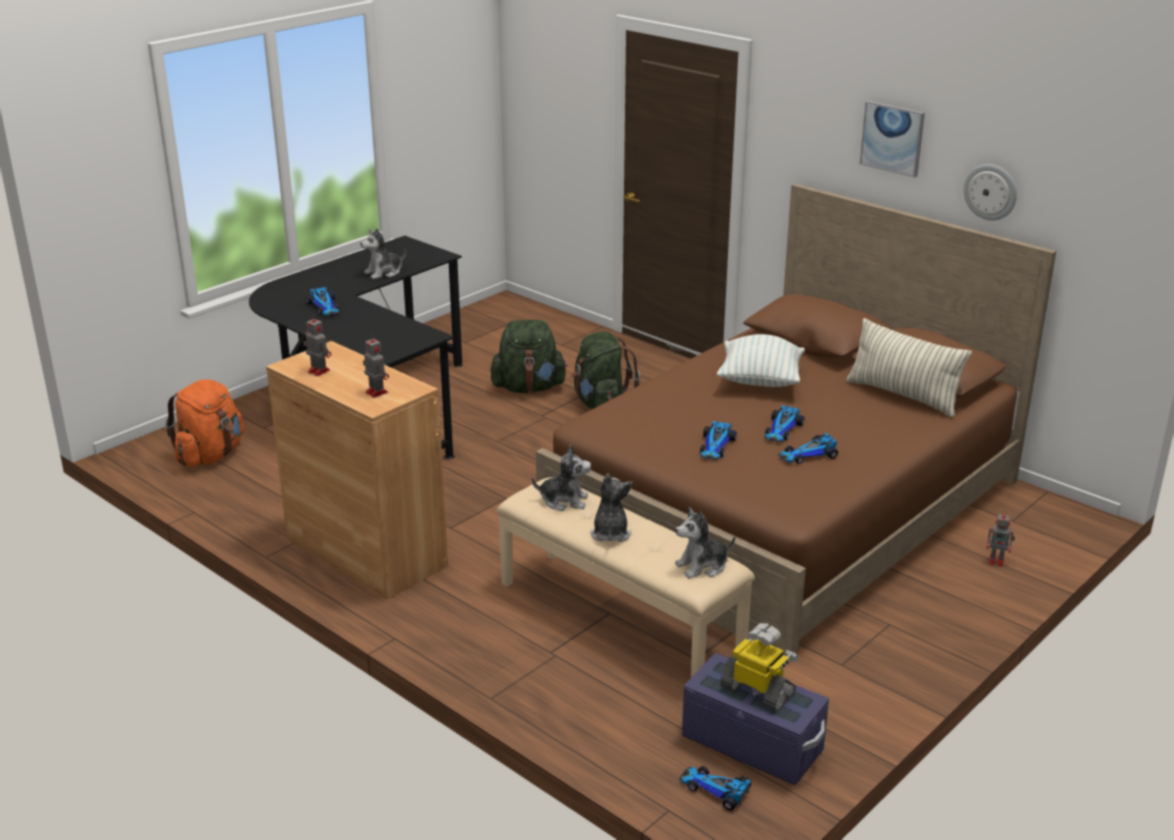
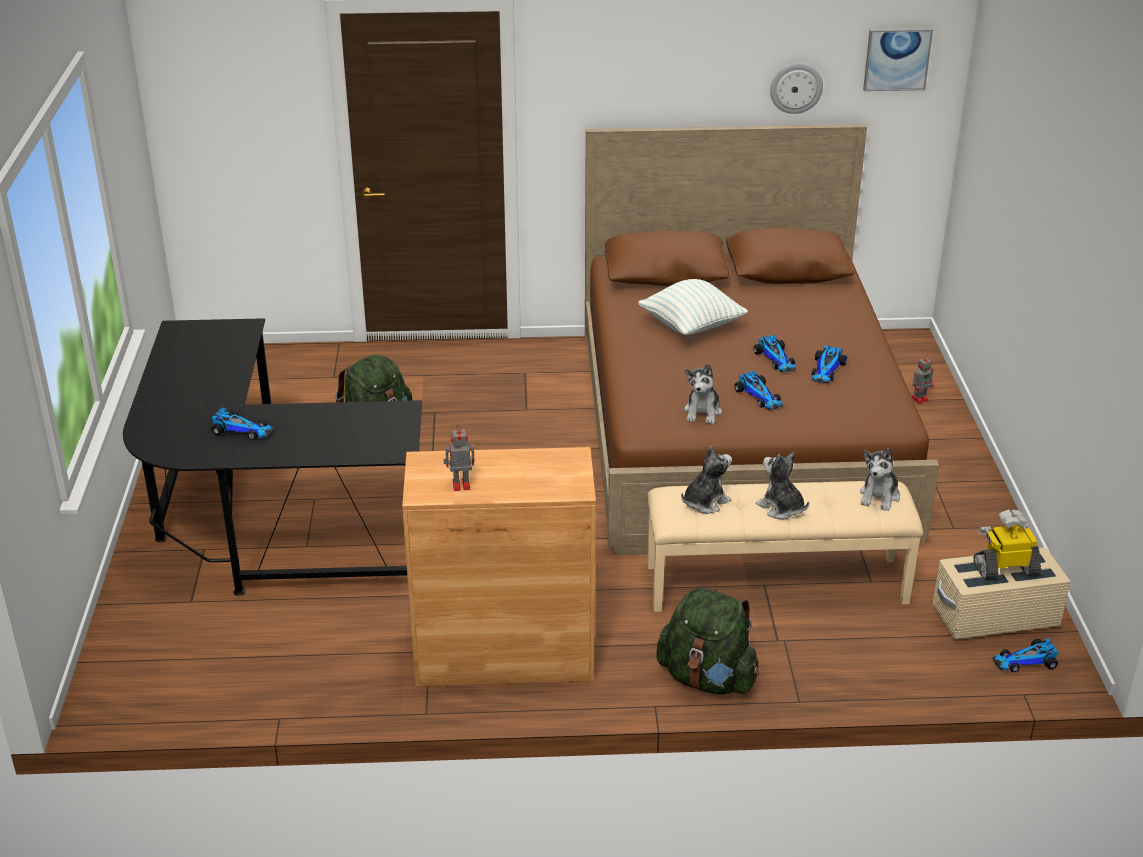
camera: 45 degrees left, 5 degrees up
(210, 456) = (189, 658): orange backpack -> none
(376, 392) = (550, 476): toy robot -> none
(384, 272) = (225, 368): plush toy -> plush toy (703, 412)
(601, 403) = (463, 416): green backpack -> green backpack (707, 679)
(751, 744) = (994, 617): purple storage box -> beige storage box
(892, 138) = (690, 61): picture -> picture (897, 59)
(903, 396) = (799, 292): pillow -> none

